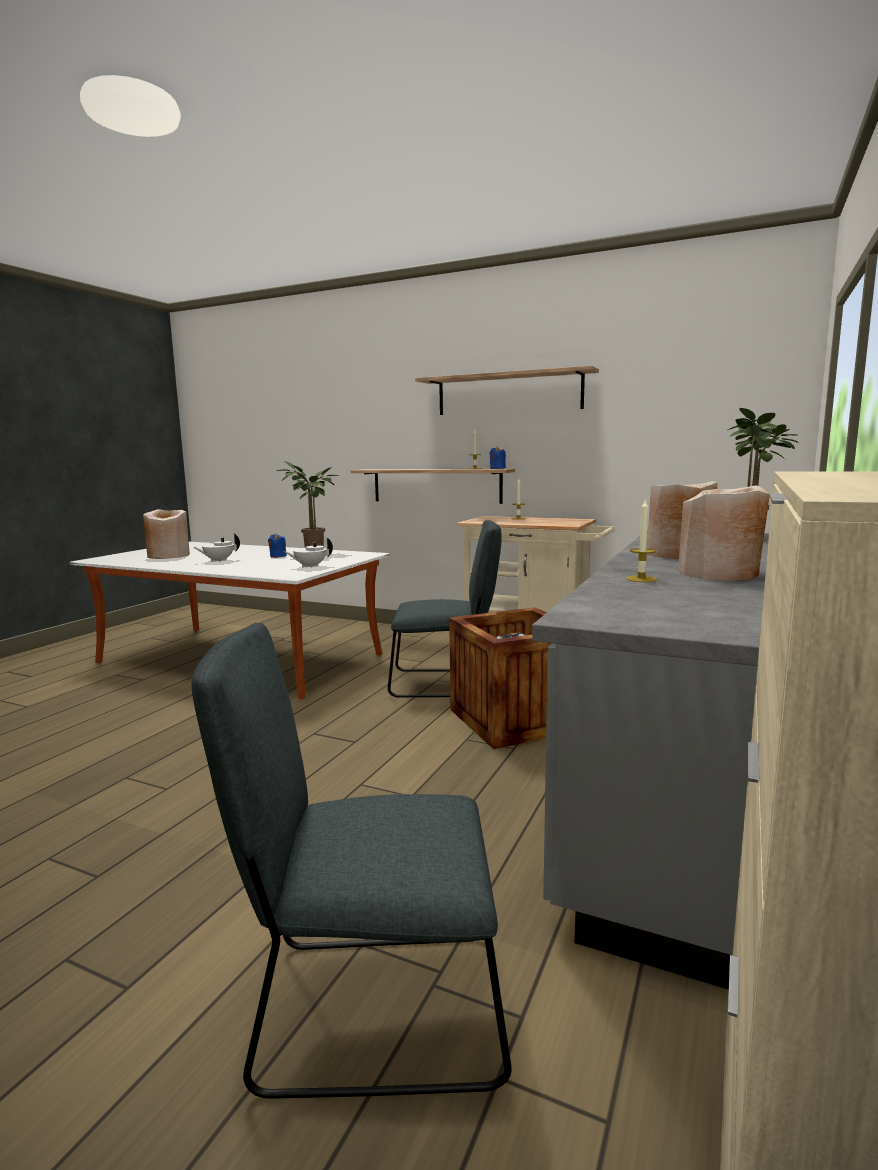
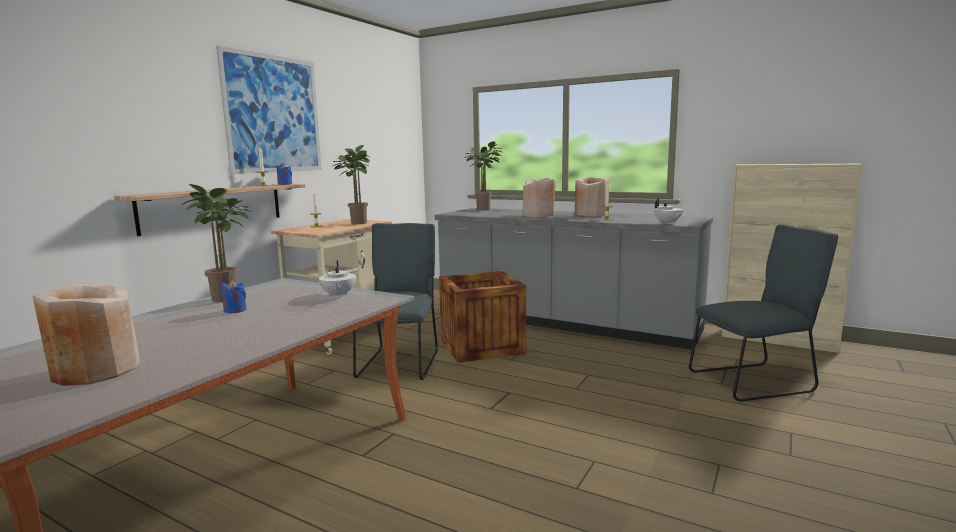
camera: 85 degrees left, 0 degrees up
(218, 561) = (226, 333): white teapot -> white teapot (667, 223)
(368, 1009) = (755, 381): grey chair -> grey chair turned 105 degrees counterclockwise
(508, 393) = (273, 114): shelf -> picture
(552, 522) = (357, 223): none -> potted plant

